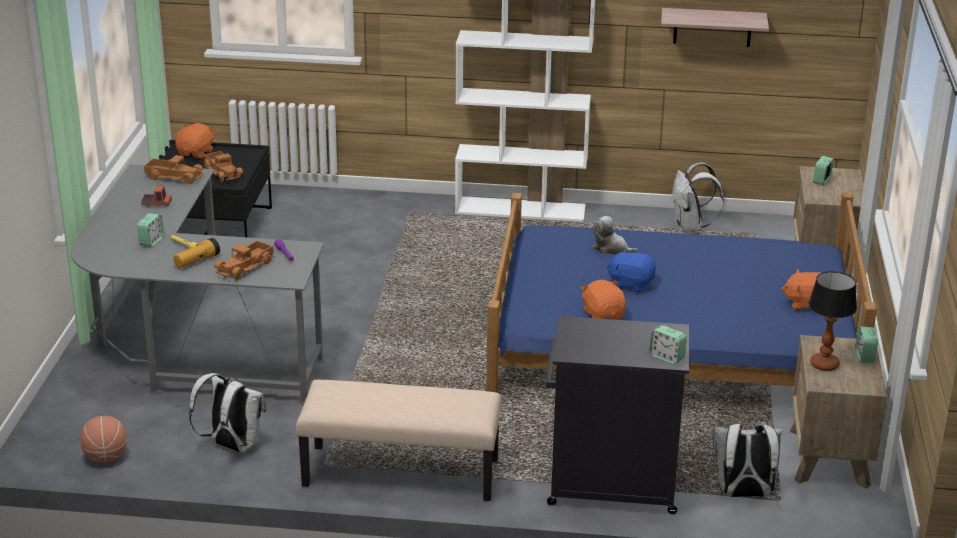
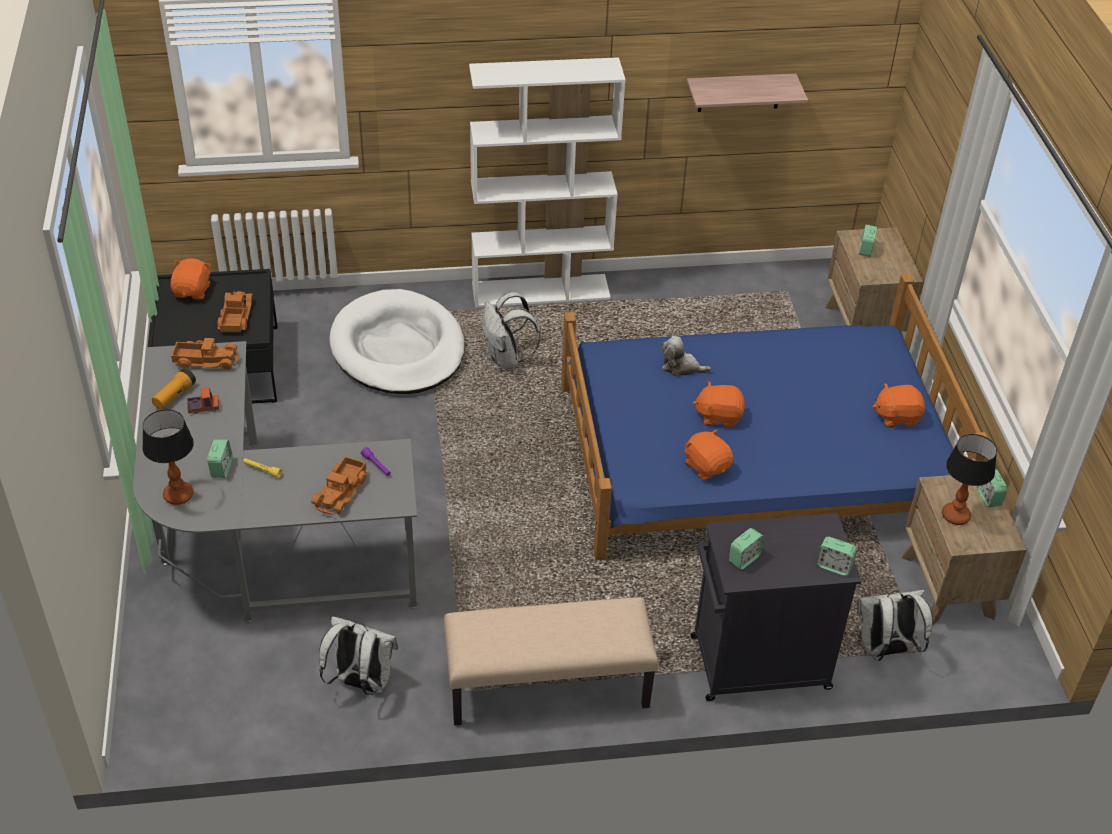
camera: 15 degrees left, 15 degrees up
(105, 457) = (232, 725): basketball -> none
(107, 253) = (179, 495): none -> table lamp
(197, 261) = (285, 492): flashlight -> flashlight (174, 396)
(223, 172) = (235, 317): toy truck -> toy truck turned 135 degrees counterclockwise
(372, 233) = (398, 348): none -> white dog bed
(582, 342) = (744, 559): none -> alarm clock
(631, 284) = (718, 416): blue plush toy -> orange plush toy
(690, 227) = (719, 292): white backpack -> white backpack (506, 359)

